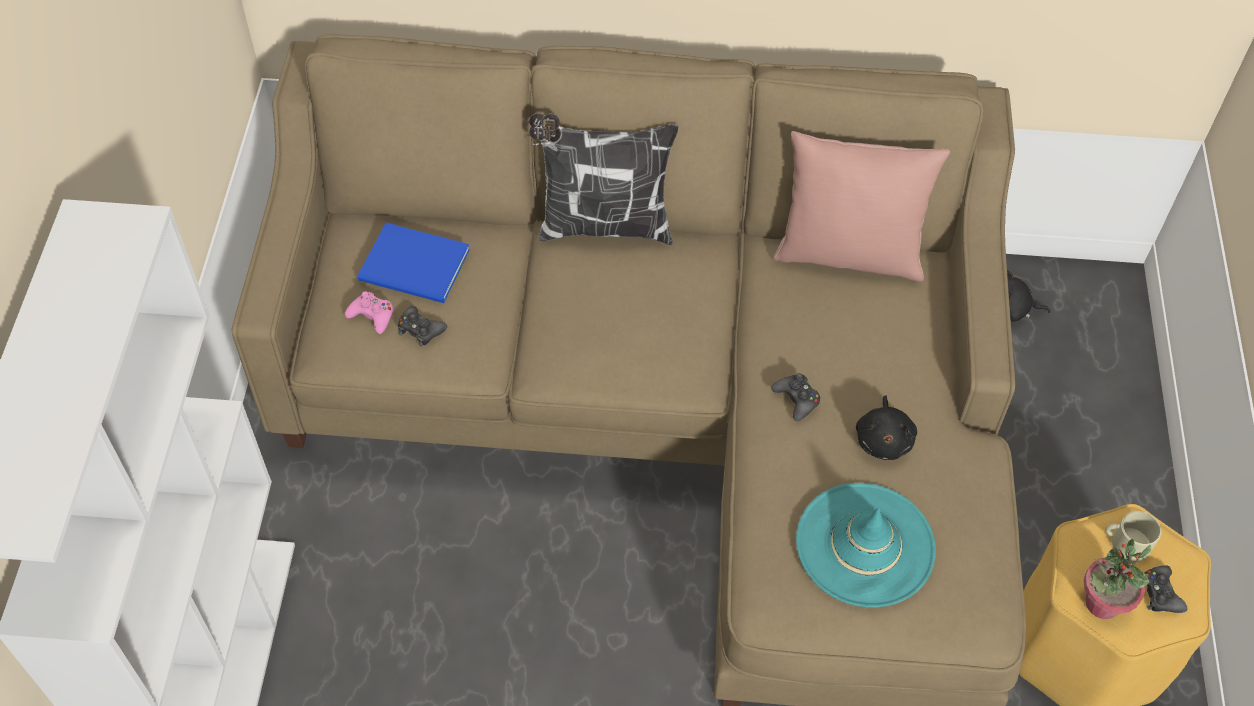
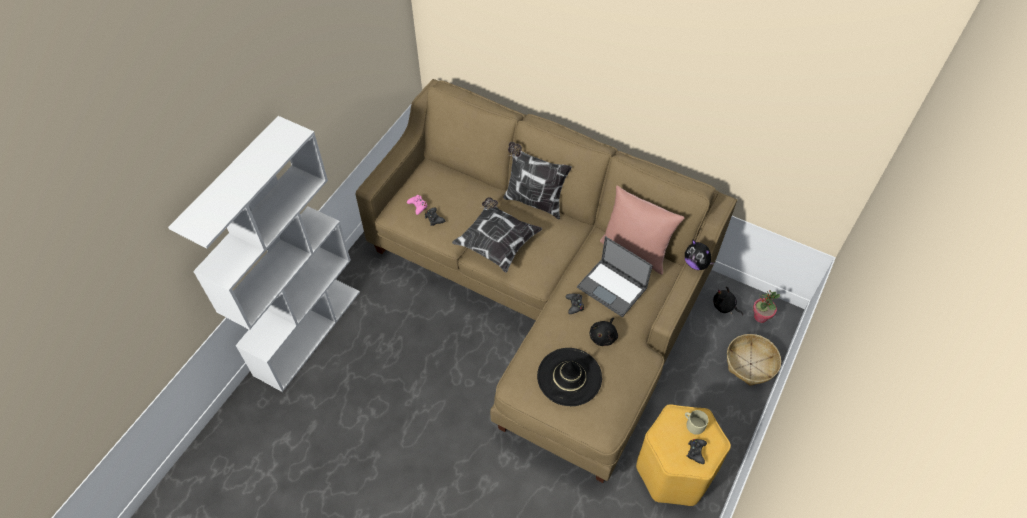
camera: 25 degrees right, 0 degrees up
(416, 268) = (446, 192): blue book -> none
(575, 333) = (497, 243): none -> pillow
(850, 339) = (612, 288): none -> laptop
(865, 545) = (569, 377): turquoise hat -> black hat
(985, 236) = (696, 264): none -> plush toy
(1102, 603) = (666, 445): potted plant -> potted plant (760, 317)
(1108, 396) = (750, 364): none -> basket

